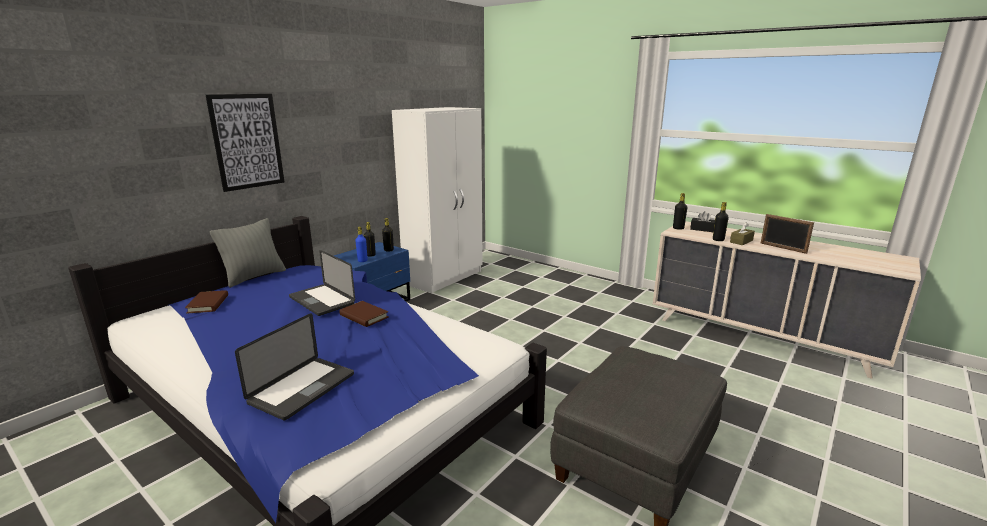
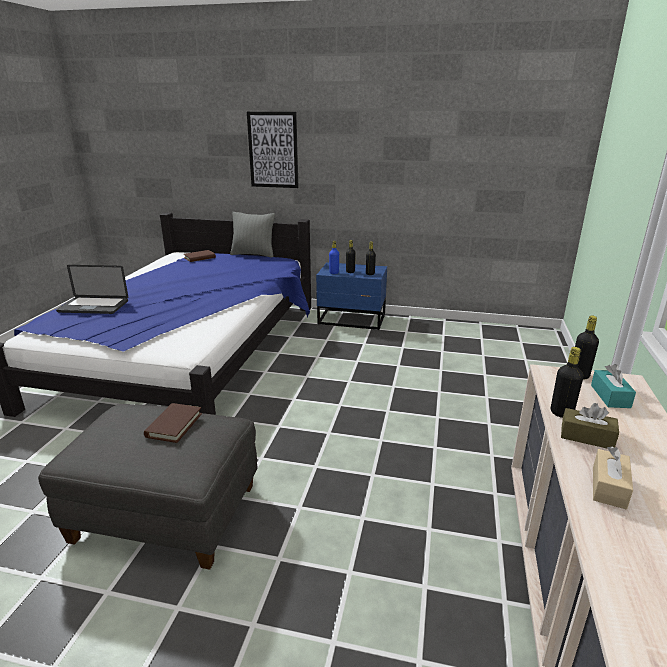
camera: 65 degrees right, 5 degrees up
(322, 301) = (221, 278): laptop -> none
(364, 316) = (201, 295): brown book -> brown book (174, 425)
(444, 277) = (448, 330): white wardrobe -> none
(702, 229) = (610, 396): black tissue box -> turquoise tissue box
(783, 248) = (609, 487): picture frame -> beige tissue box

